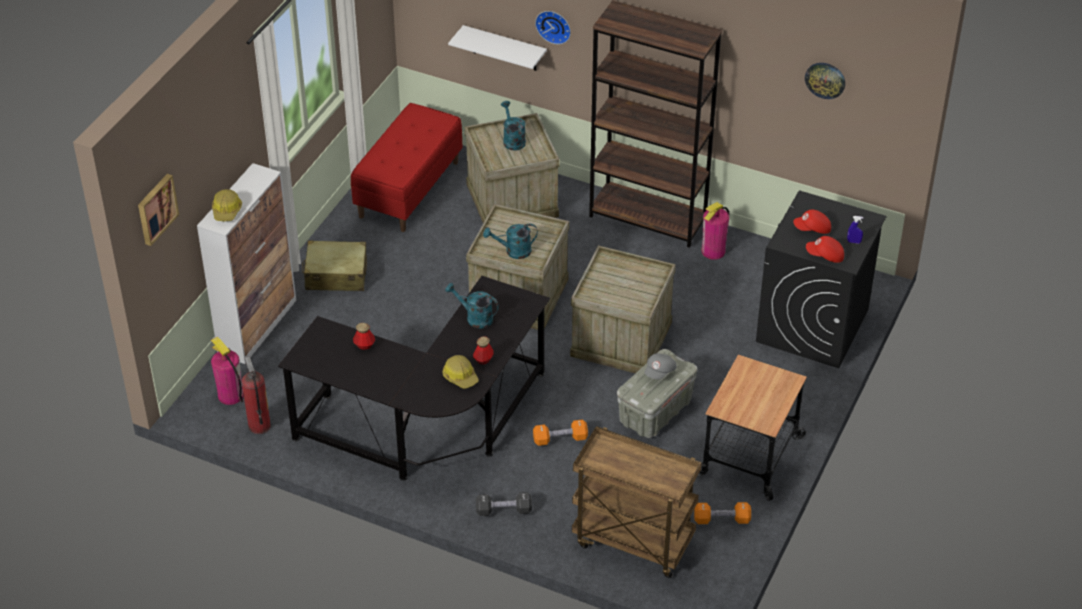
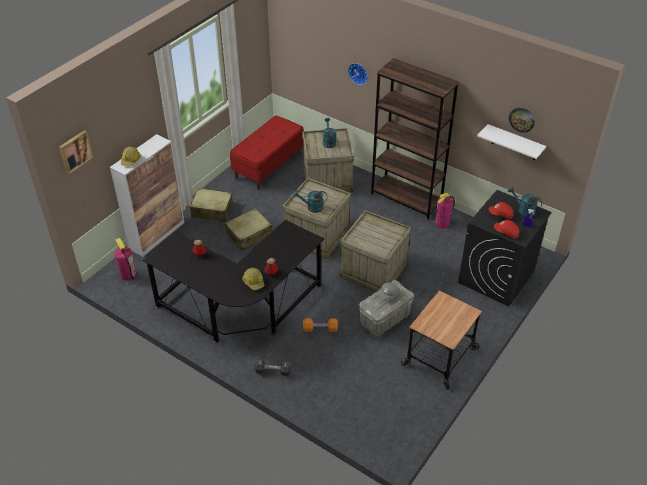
camera: 10 degrees right, 0 degrees up
(259, 425) = (139, 295): fire extinguisher -> none
(409, 307) = (249, 234): none -> beige suitcase
(475, 318) = (273, 245): turquoise watering can -> turquoise watering can (523, 210)
(504, 49) = (330, 86): white shelf -> white shelf (514, 143)
(632, 542) = (350, 405): brown cart -> none
(721, 519) = (413, 398): orange dumbbell -> none

